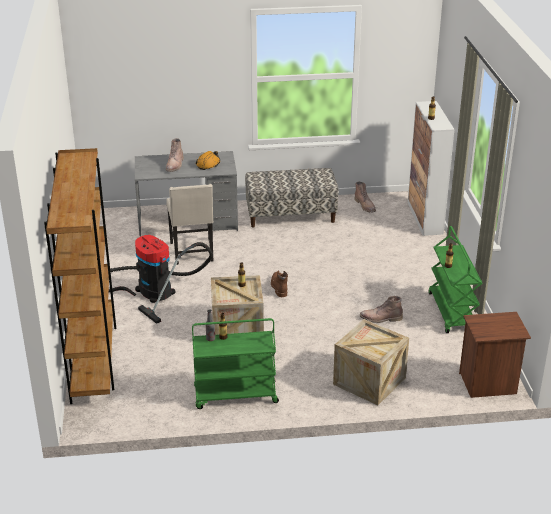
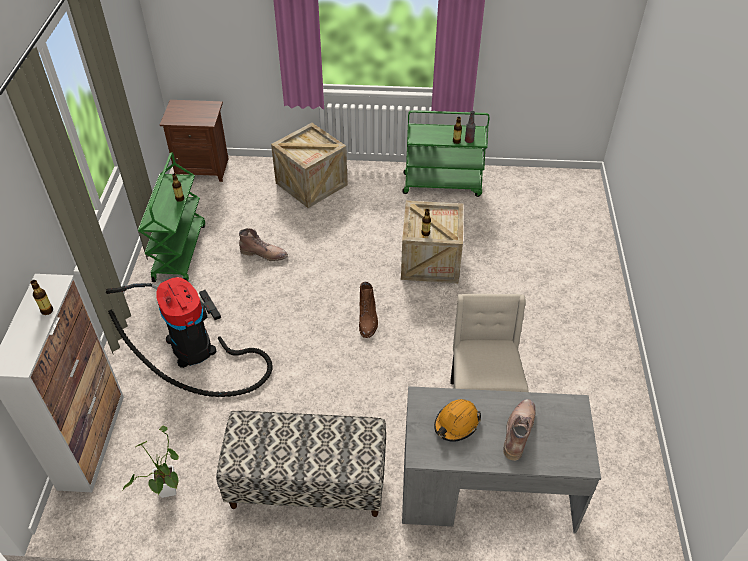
camera: 170 degrees left, 15 degrees up
(94, 359) = (588, 241): brown bookcase -> none
(151, 290) = (535, 336): vacuum cleaner -> vacuum cleaner (195, 350)
(365, 206) = (168, 494): brown boot -> potted plant

